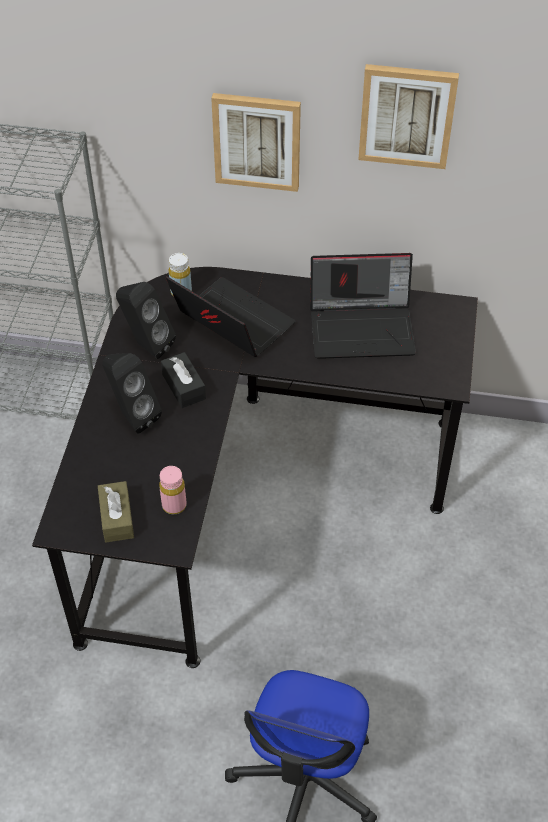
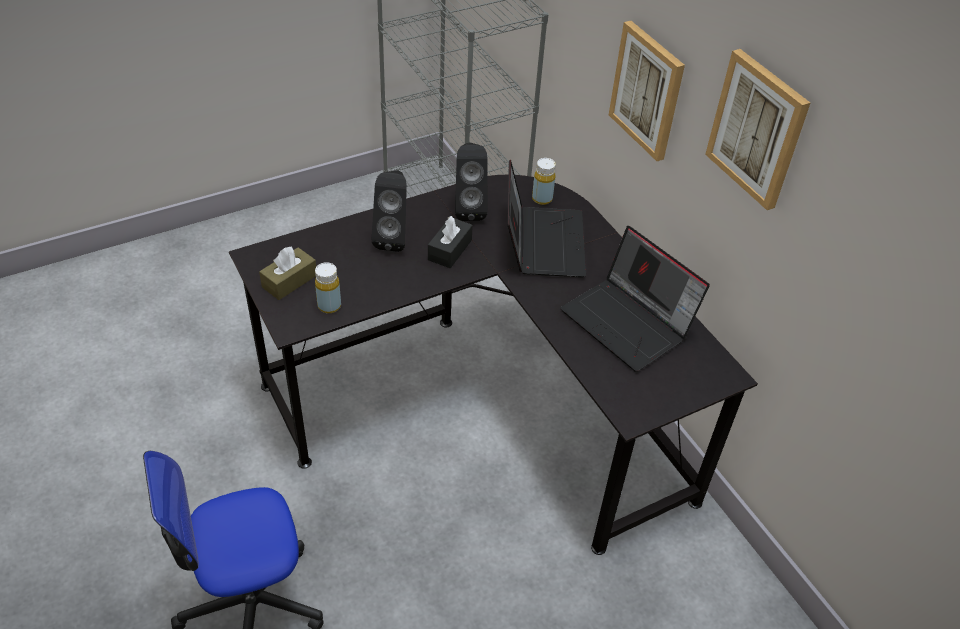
camera: 50 degrees right, 5 degrees down
(174, 505) = (329, 306): pink bottle -> yellow bottle

